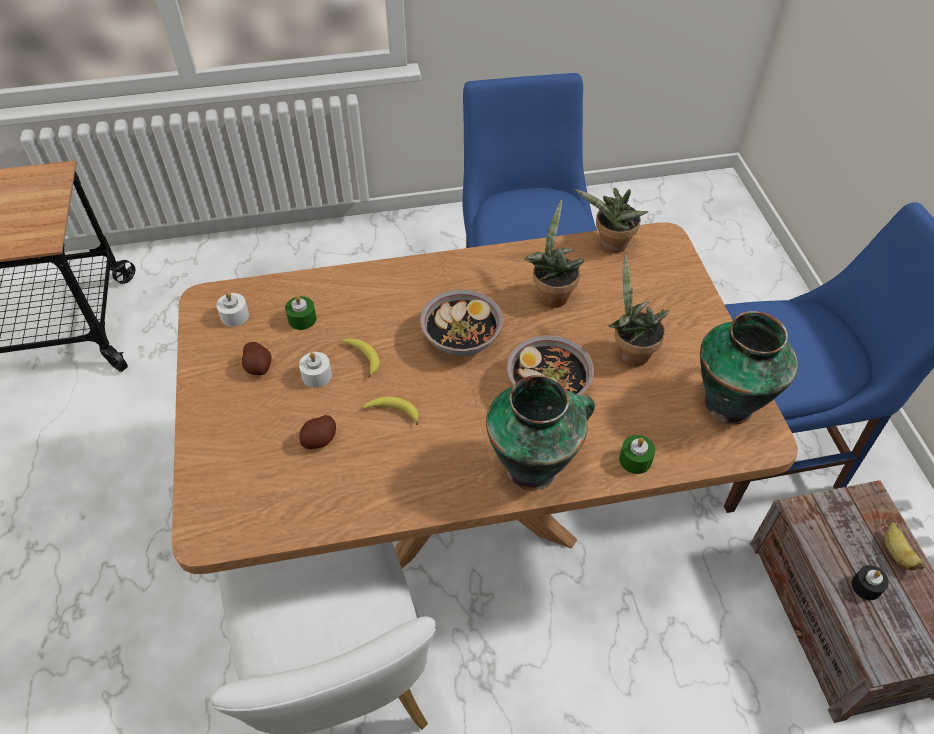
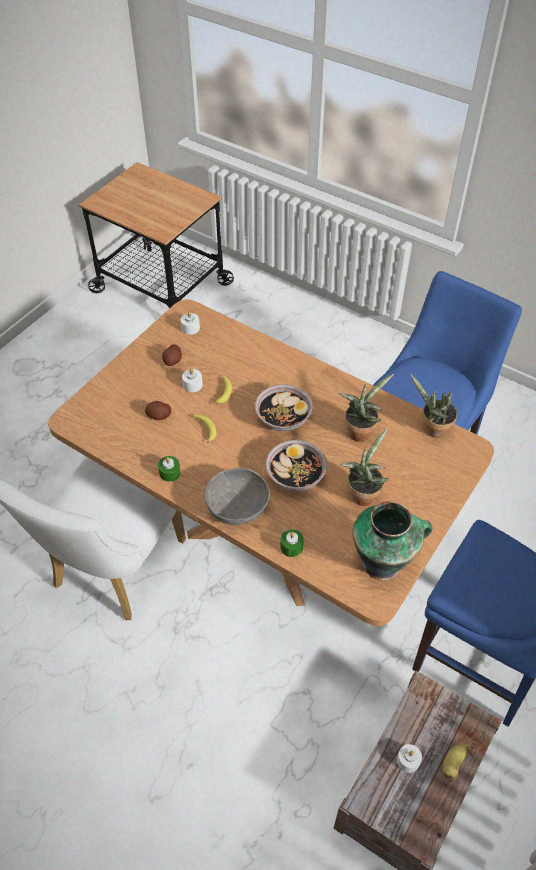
camera: 45 degrees right, 0 degrees up
(302, 319) = (218, 352): green candle -> green candle (170, 473)
(534, 467) = (238, 508): vase -> grey bowl
(866, 586) = (408, 760): black candle -> white candle

